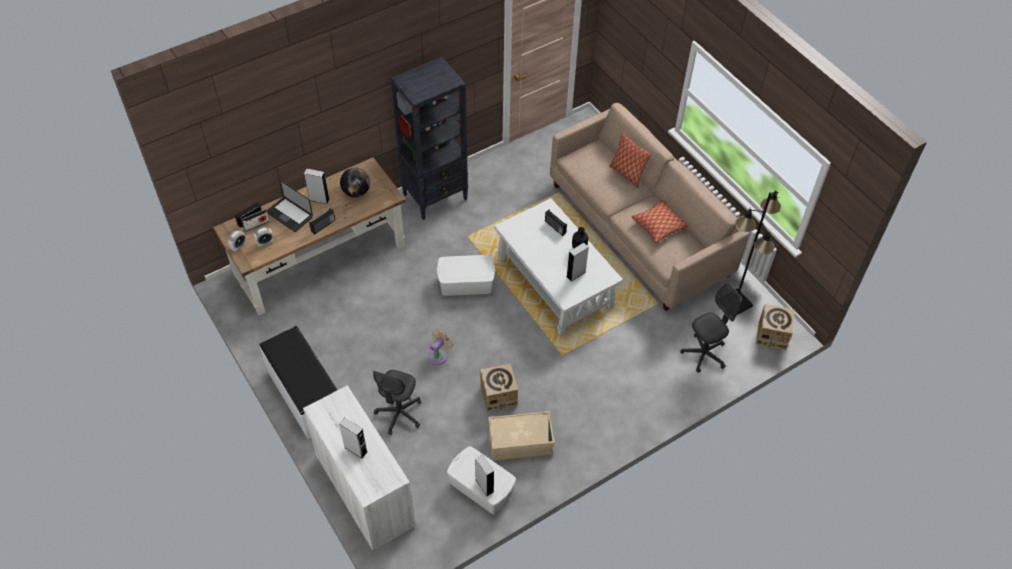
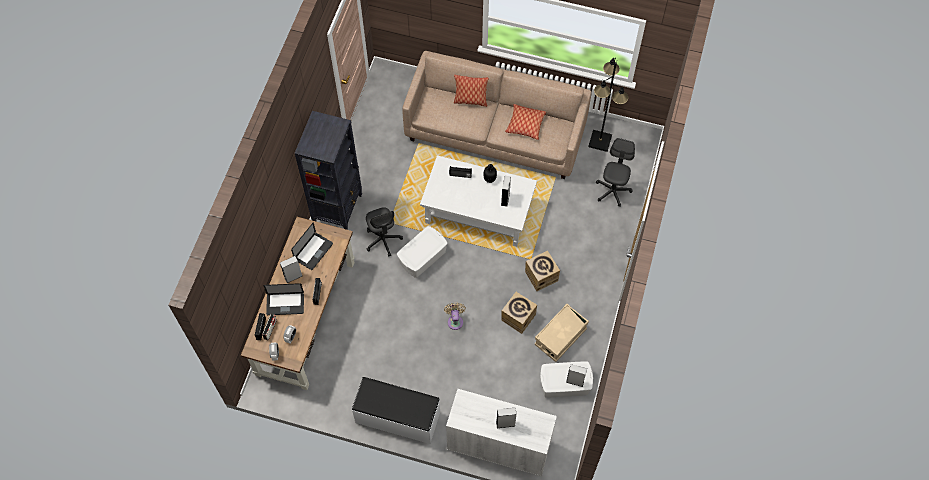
camera: 40 degrees left, 10 degrees up
(356, 192) = (313, 251): globe -> laptop
(399, 414) = (470, 380): grey office chair -> grey office chair (383, 240)
(772, 335) = (639, 147): cardboard box -> cardboard box (541, 276)

